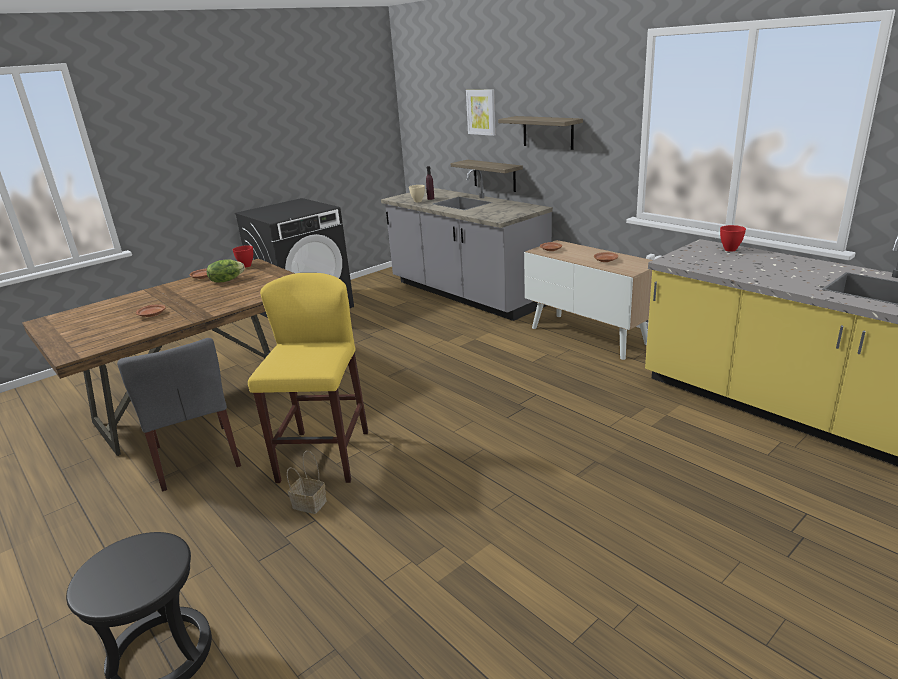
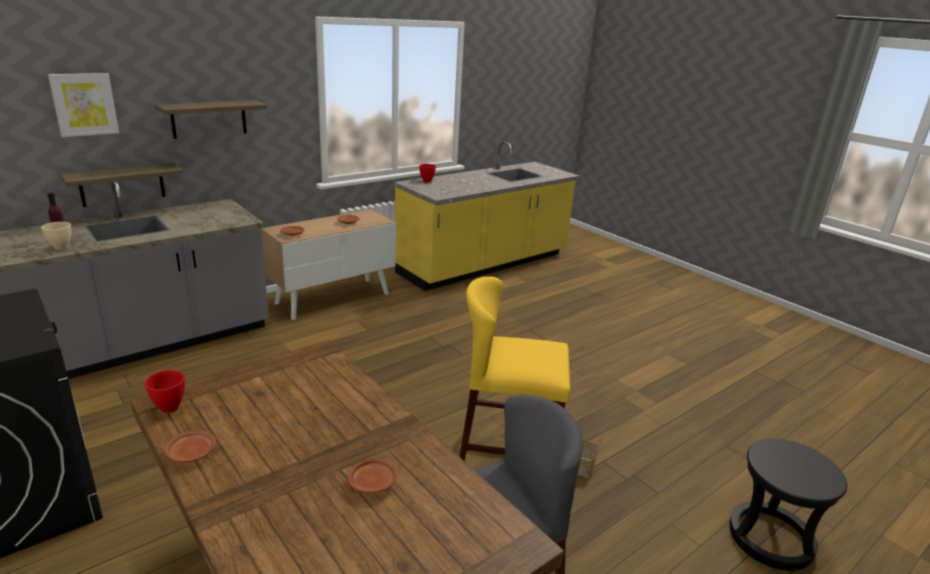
camera: 90 degrees left, 0 degrees up
(226, 280) = (241, 421): lettuce -> none

